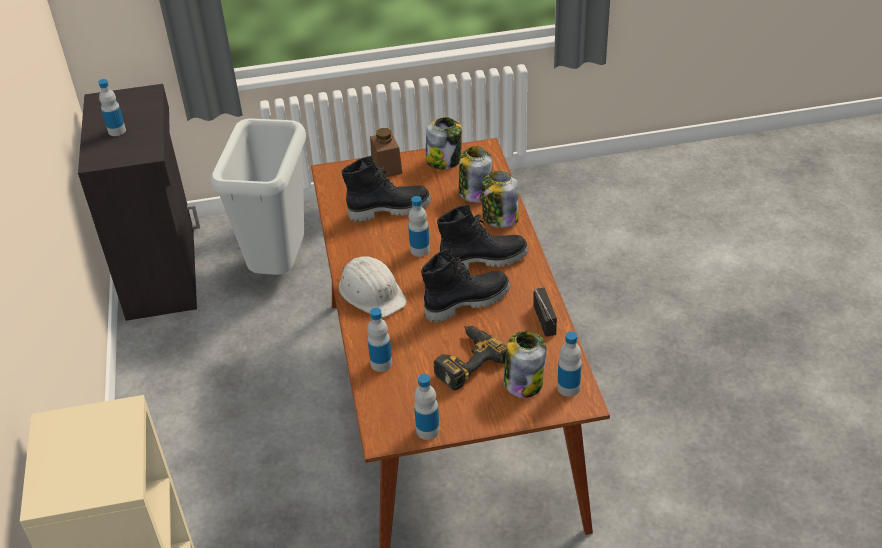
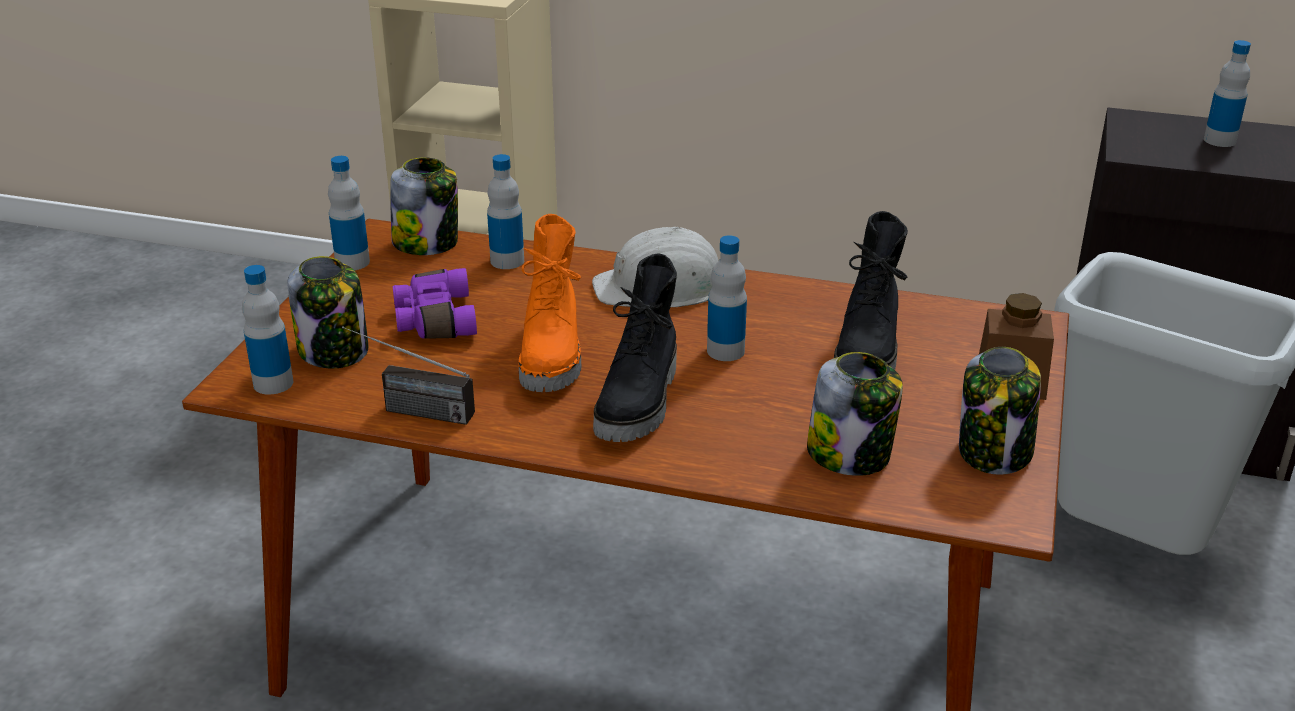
camera: 115 degrees right, 10 degrees down
(465, 360) = (433, 320): power drill -> purple binoculars
(466, 302) = (553, 356): black boot -> orange boot
(499, 218) = (743, 457): jar -> jar (427, 243)

